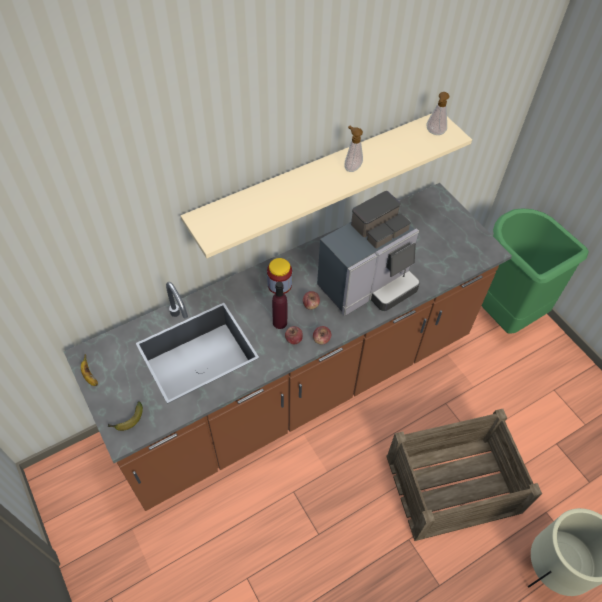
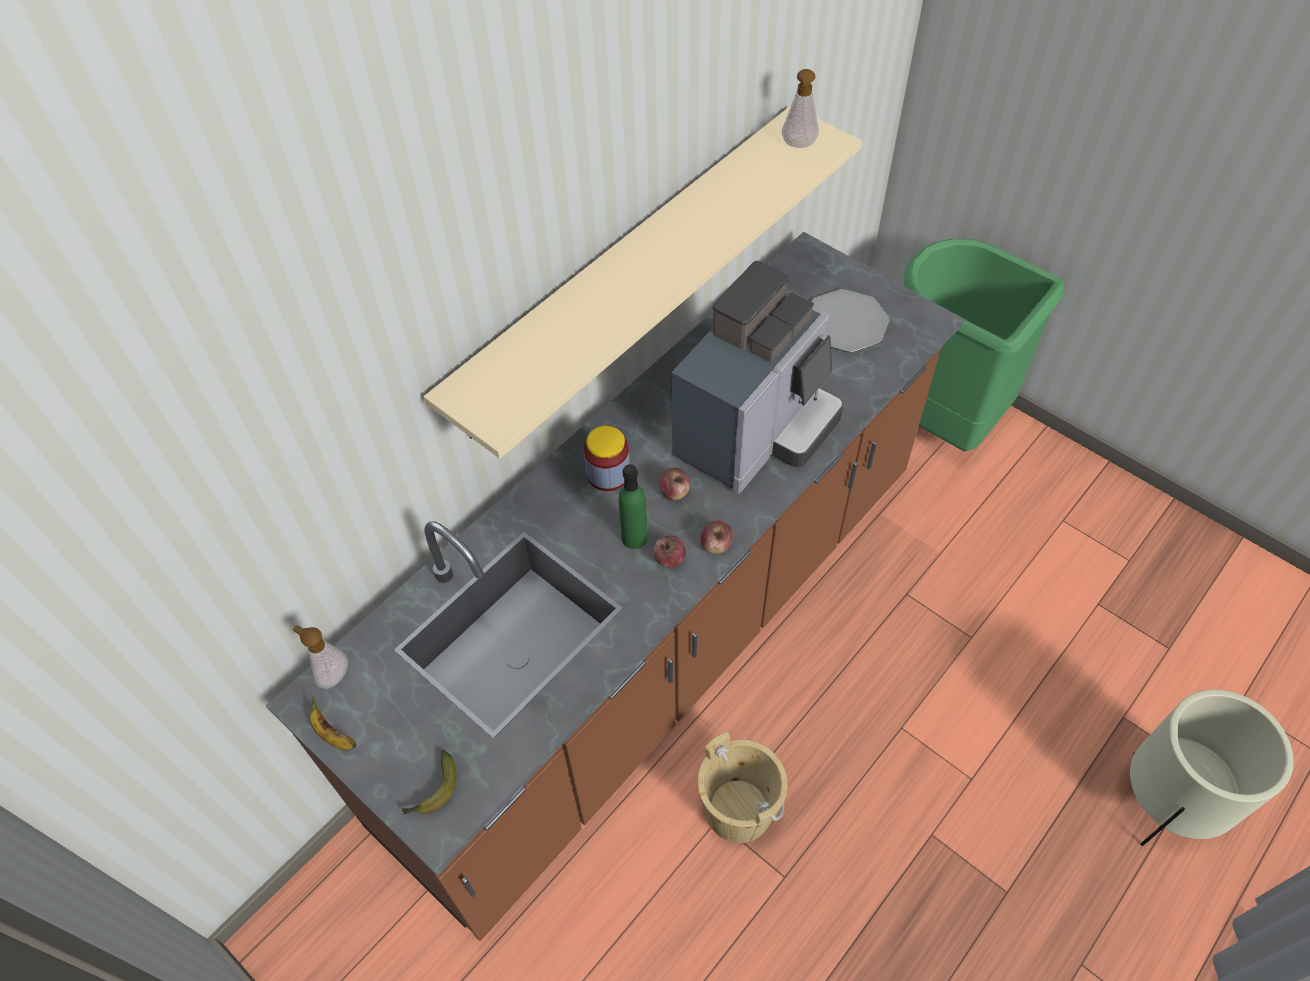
camera: 15 degrees left, 0 degrees up
(280, 322) = (634, 537): purple bottle -> green bottle
(307, 490) = (738, 809): none -> beige bucket
(351, 167) = (687, 236): soap dispenser -> soap dispenser (332, 675)
(442, 239) = (845, 322): none -> plate
(453, 485) = (968, 722): crate -> none

